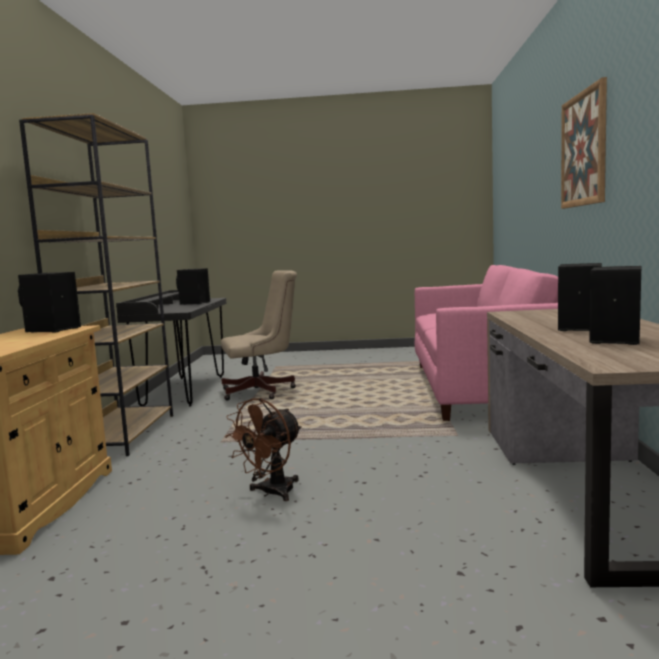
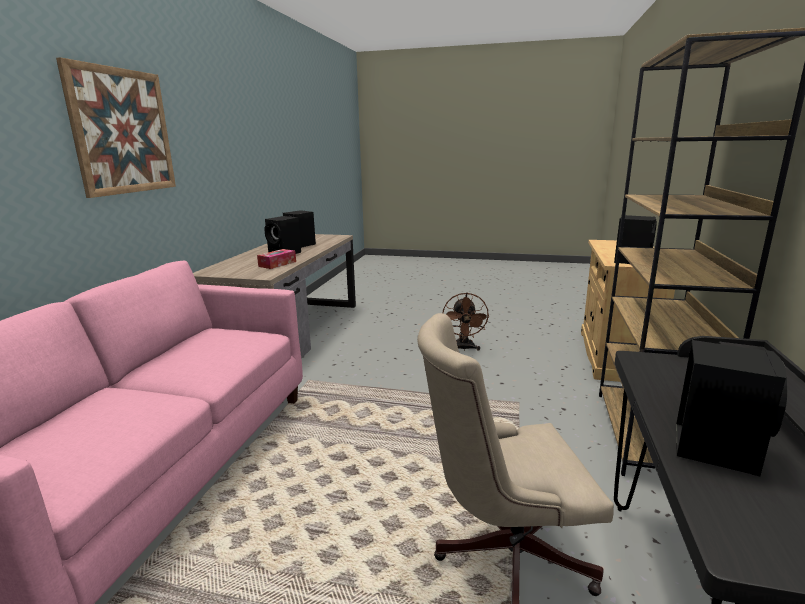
camera: 170 degrees left, 10 degrees up
(271, 493) = (464, 348): brown fan -> brown fan turned 135 degrees clockwise
(534, 319) = (277, 264): none -> tissue box

